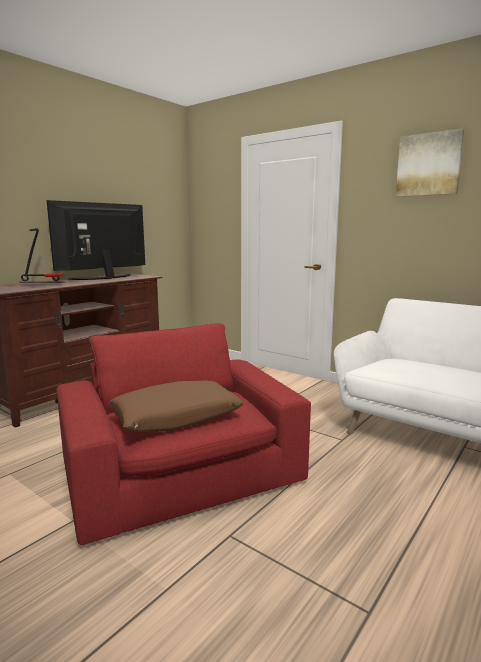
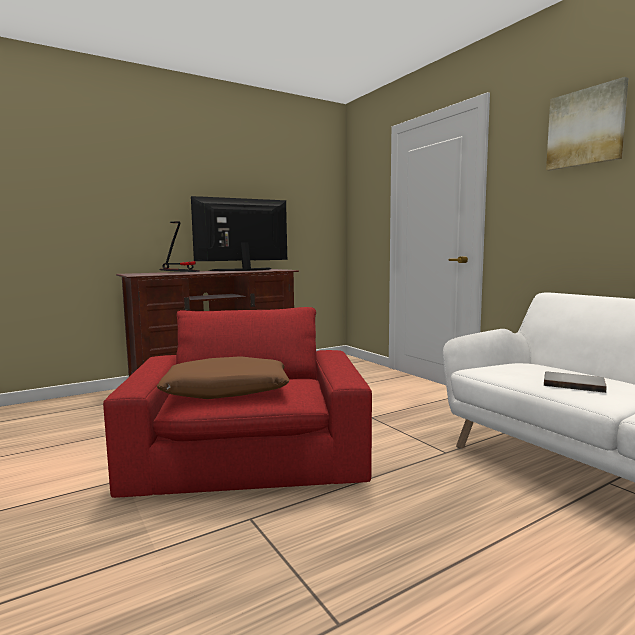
camera: 20 degrees right, 5 degrees down
(445, 377) = (573, 384): none -> grey book

